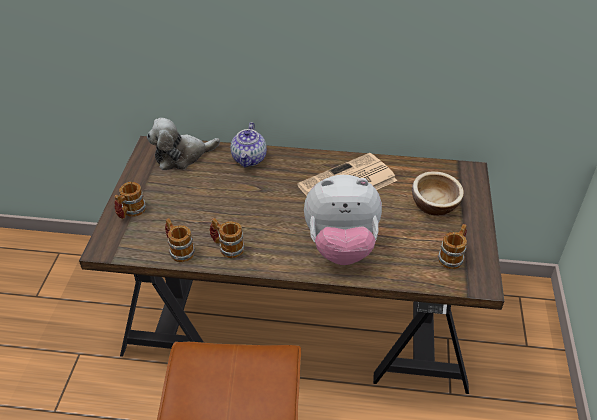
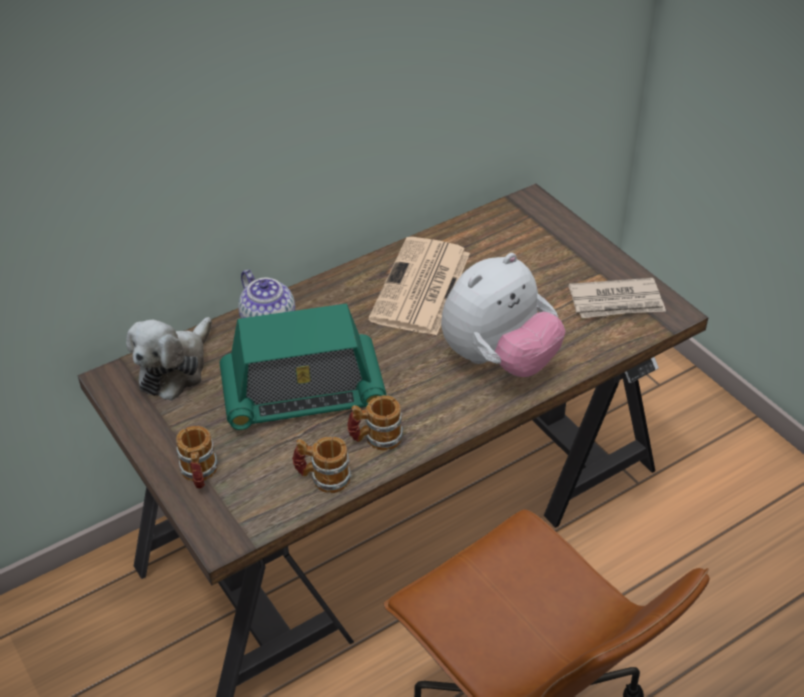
camera: 40 degrees left, 0 degrees up
(222, 203) = (303, 394): none -> radio
(434, 205) = (538, 258): bowl -> none
(452, 257) = (616, 302): mug -> newspaper

